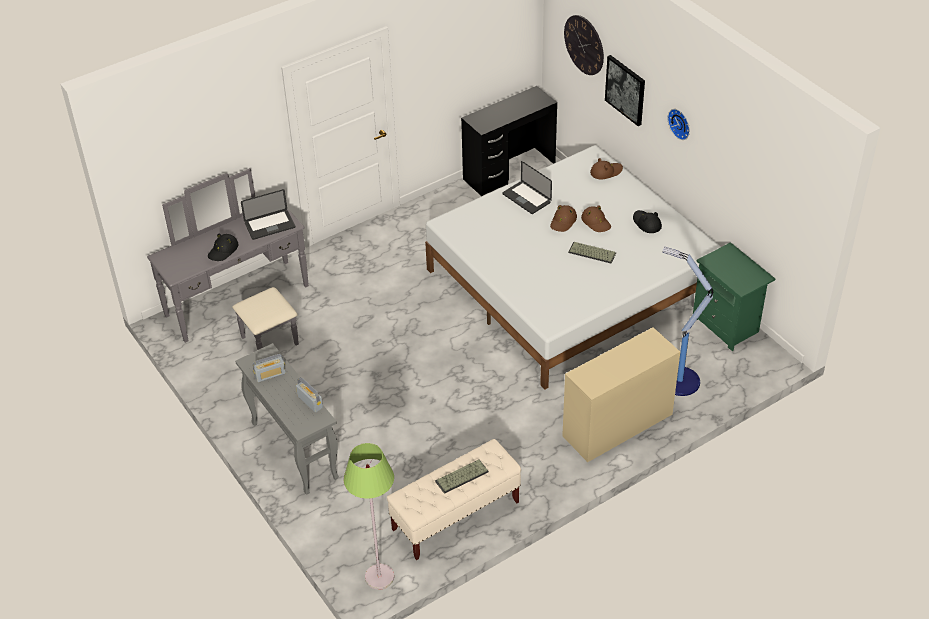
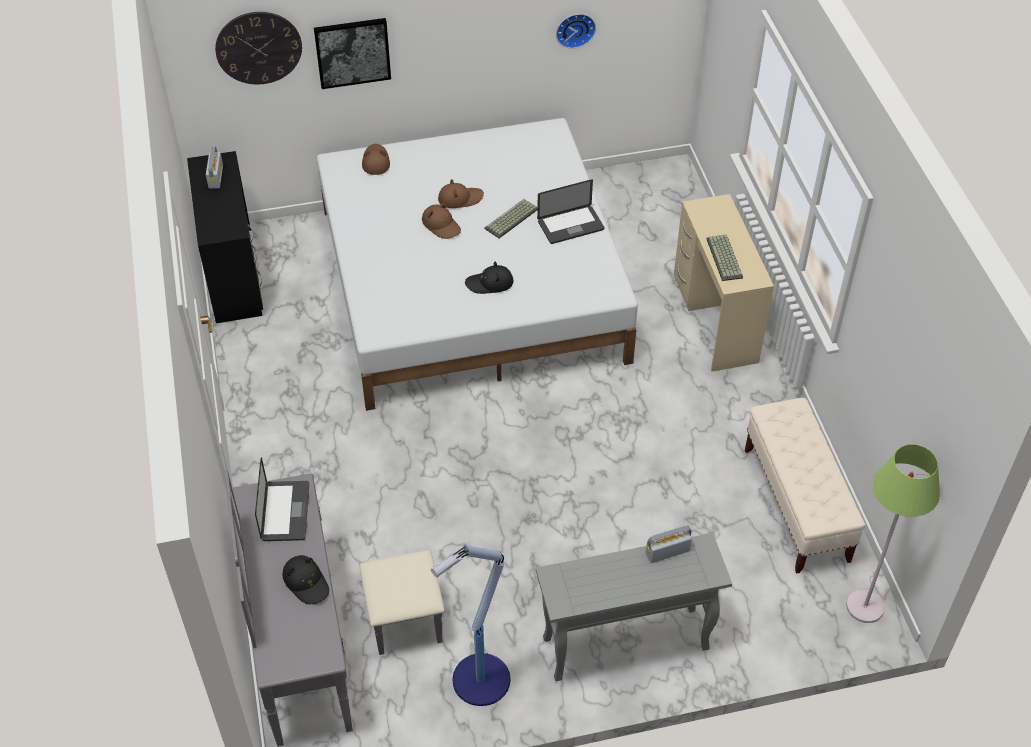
camera: 70 degrees left, 5 degrees up
(270, 375) = (597, 584): radio -> radio (216, 177)
(462, 477) = (805, 453): keyboard -> keyboard (725, 258)
(526, 198) = (378, 243): laptop -> laptop (570, 225)
(646, 223) = (487, 159): black hat -> black hat (490, 283)
(678, 381) = (671, 250): floor lamp -> floor lamp (479, 681)
(680, 123) = (459, 27): wall clock -> wall clock (575, 29)
(727, 325) = (609, 185): green nightstand -> none

